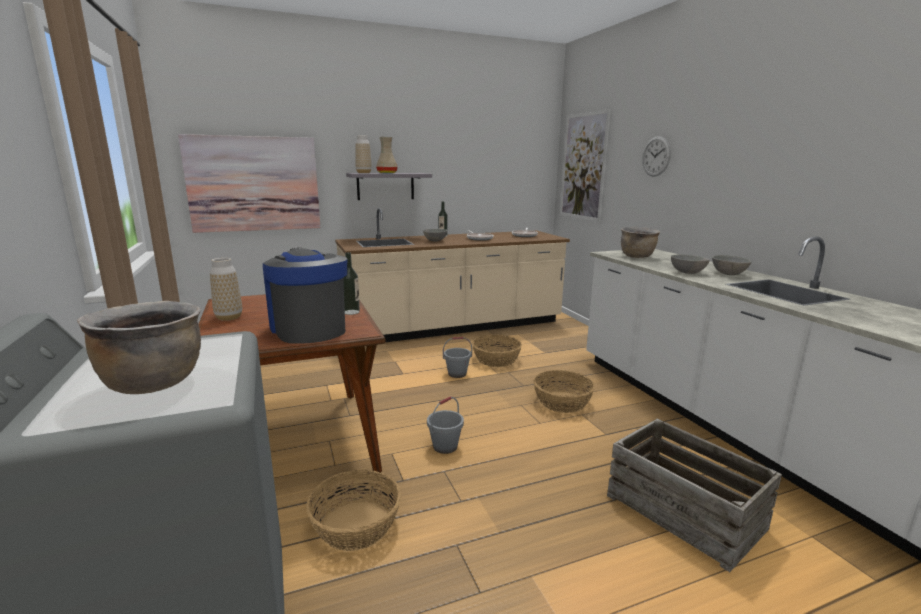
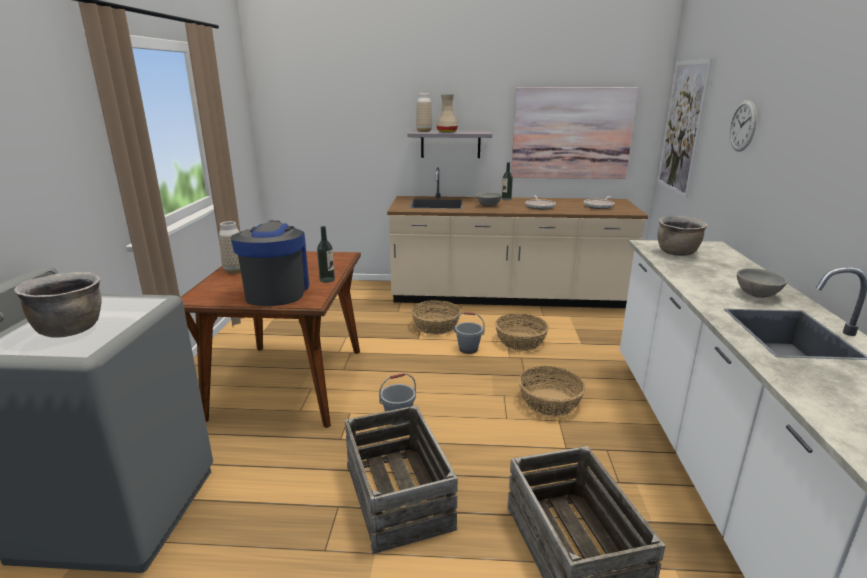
camera: 25 degrees right, 5 degrees up
(254, 184) = (327, 140): picture -> picture (571, 133)
(355, 525) = (277, 465): basket -> basket (435, 326)
(507, 515) = (399, 495): none -> crate
(687, 272) = (701, 285): grey bowl -> none

